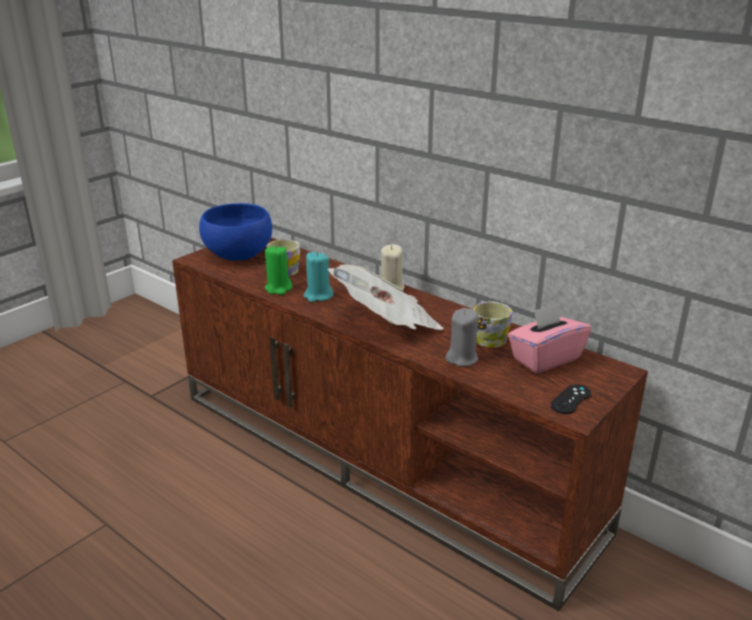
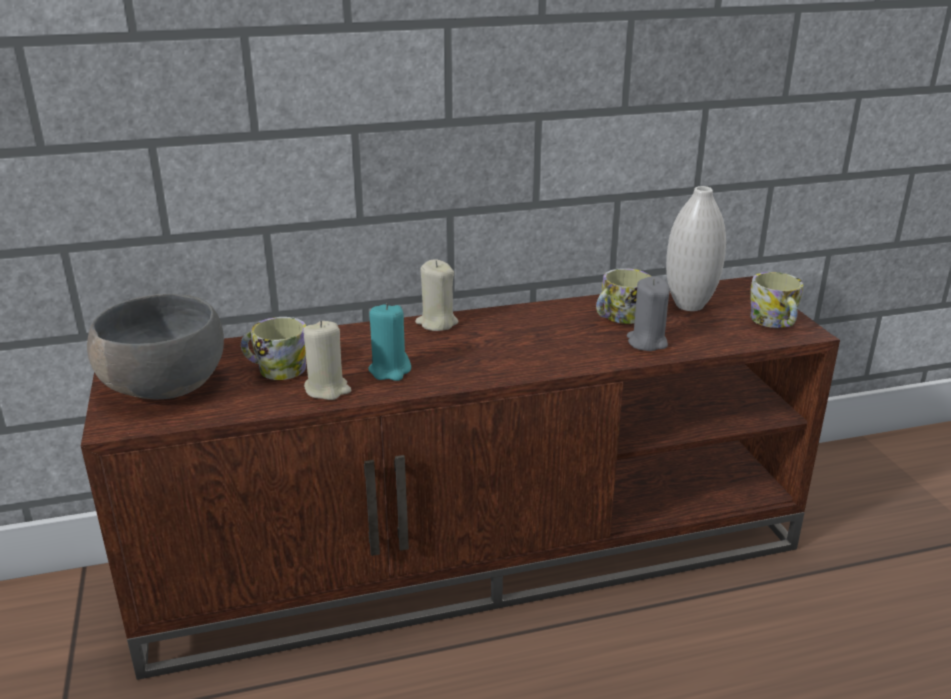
camera: 55 degrees left, 0 degrees up
(238, 254) = (164, 385): blue bowl -> grey bowl
(278, 288) = (327, 389): green candle -> beige candle
(387, 324) = (522, 354): newspaper -> none
(545, 358) = (689, 305): pink tissue box -> white vase
(571, 399) = (774, 323): black game controller -> mug

